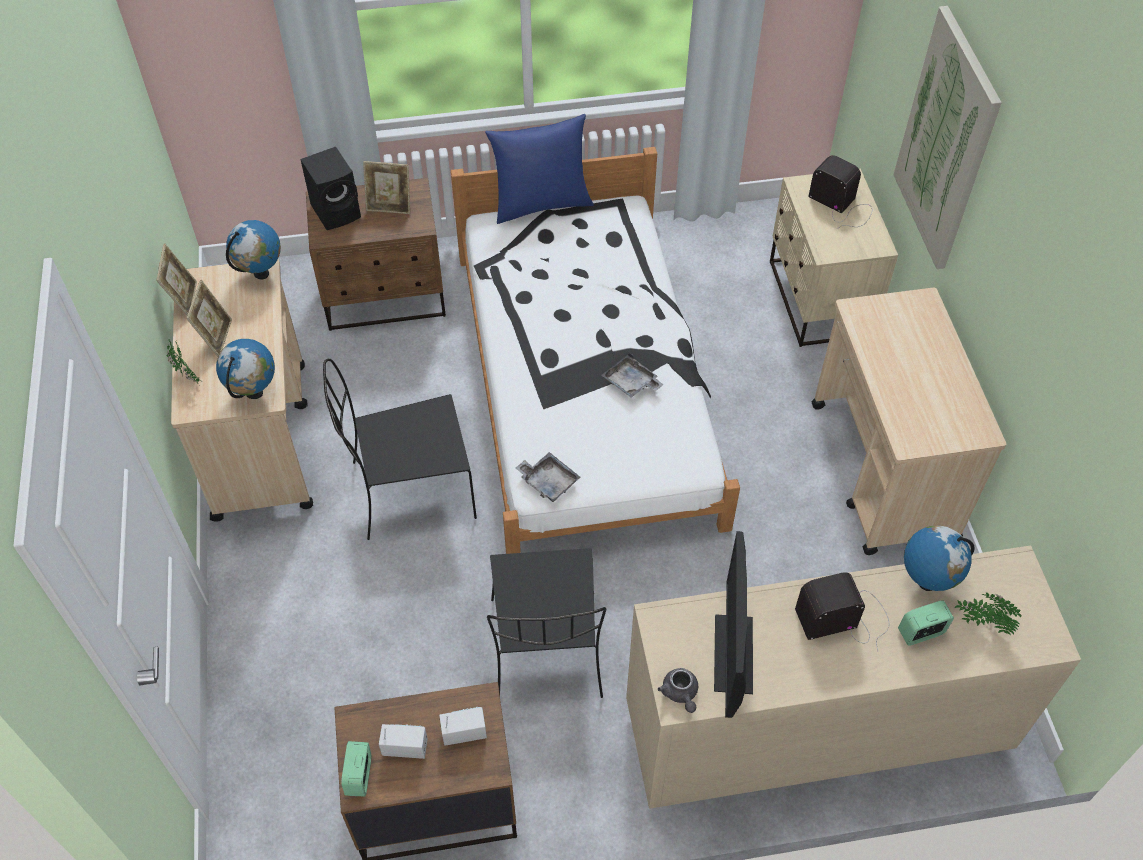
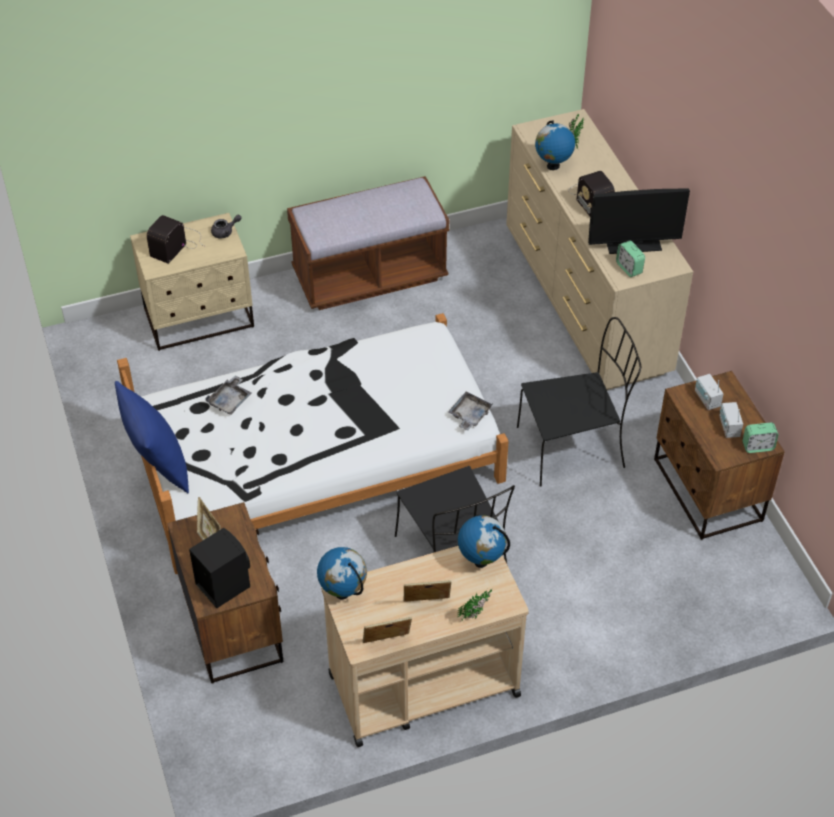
camera: 100 degrees left, 5 degrees down
(631, 383) = (362, 377): grey tray -> grey tray (230, 401)
(680, 694) = (669, 264): grey teapot -> grey teapot (225, 232)
(883, 472) = (369, 276): beige cart -> brown bench
(921, 632) = (589, 168): alarm clock -> alarm clock (629, 268)
(946, 141) = (228, 106): picture -> none

